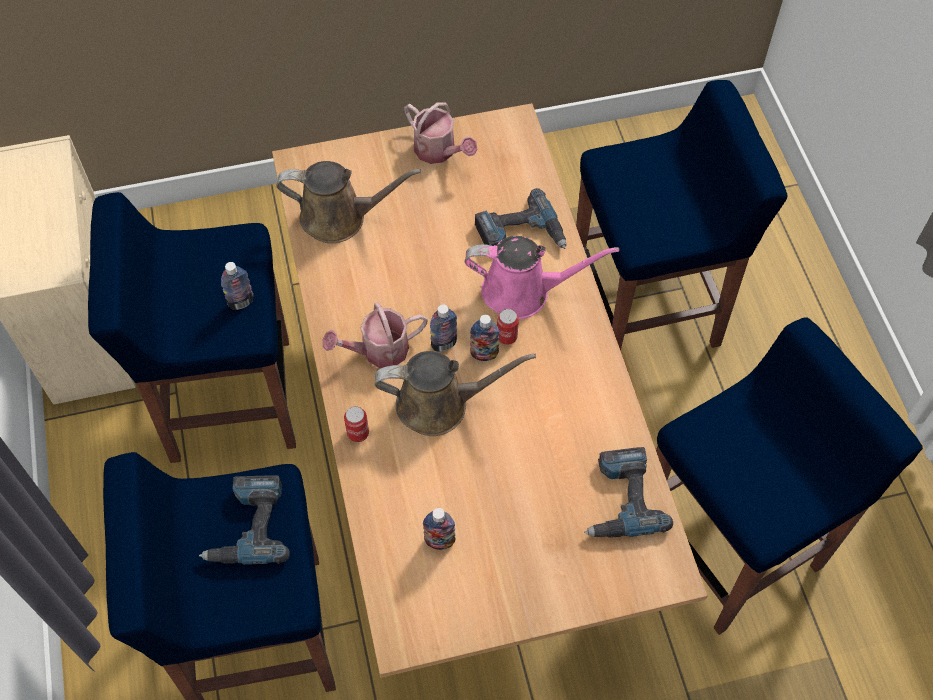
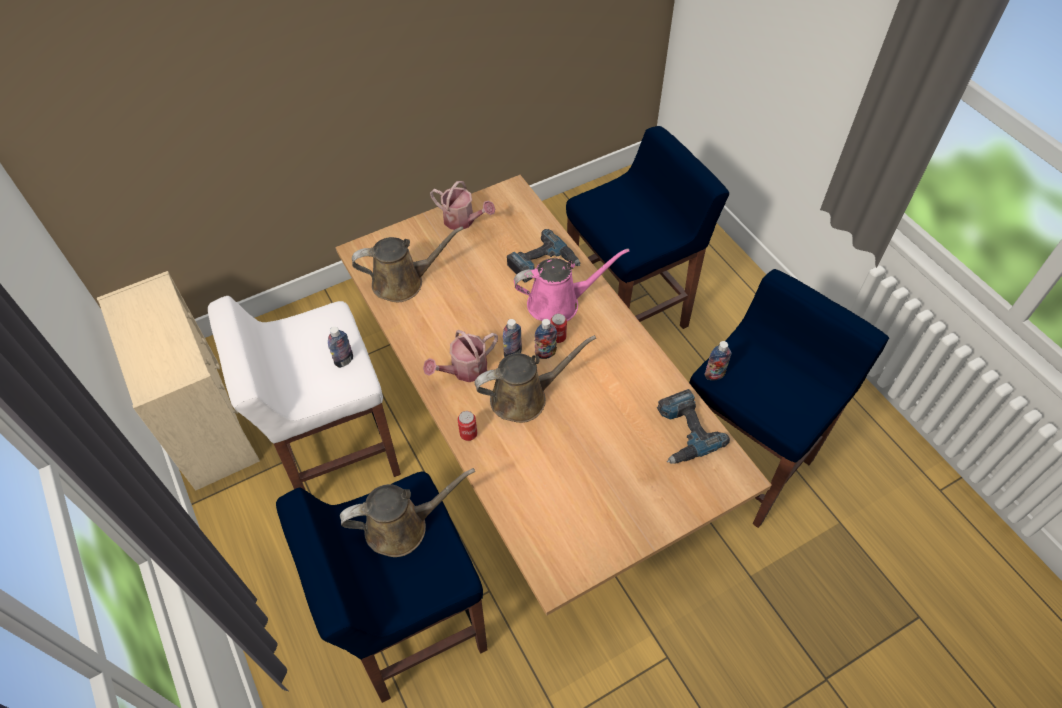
camera: 15 degrees left, 5 degrees down
(228, 399) = (336, 452): blue stool -> white stool
(248, 525) = (402, 526): power drill -> brown watering can
(439, 541) = (559, 498): bottle -> bottle (714, 375)

